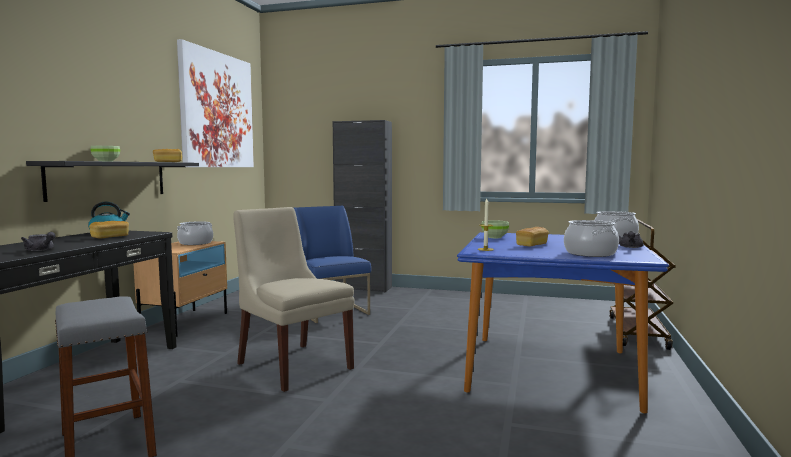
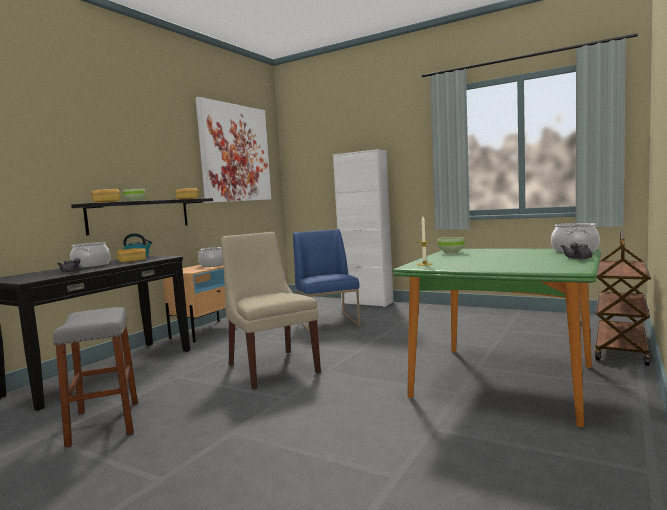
camera: 15 degrees right, 0 degrees up
(363, 288) = (367, 303): black cabinet -> white cabinet
(531, 245) = (476, 259): bread -> bread (106, 202)
(551, 371) = (505, 382): blue dining table -> green dining table
(589, 253) = (523, 266): cooking pot -> cooking pot (91, 265)

